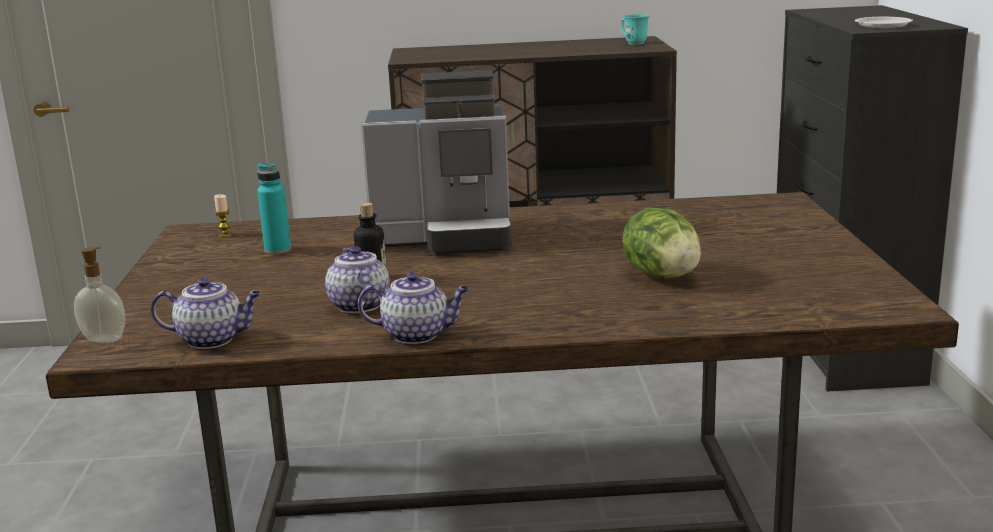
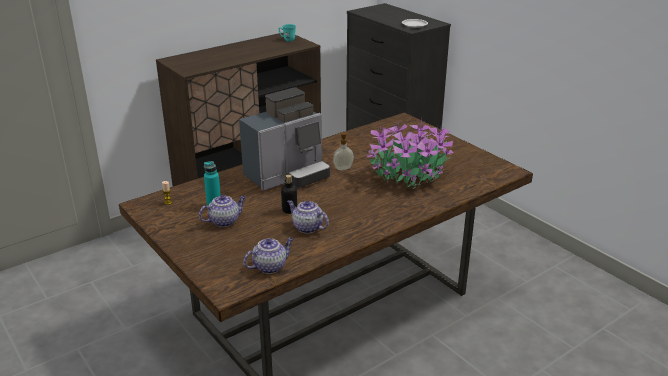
camera: 35 degrees left, 10 degrees up
(105, 339) = (215, 283): soap dispenser -> soap dispenser (343, 168)
(417, 334) = (356, 235): teapot -> teapot (224, 221)
(662, 276) = (410, 176): lettuce -> potted plant

